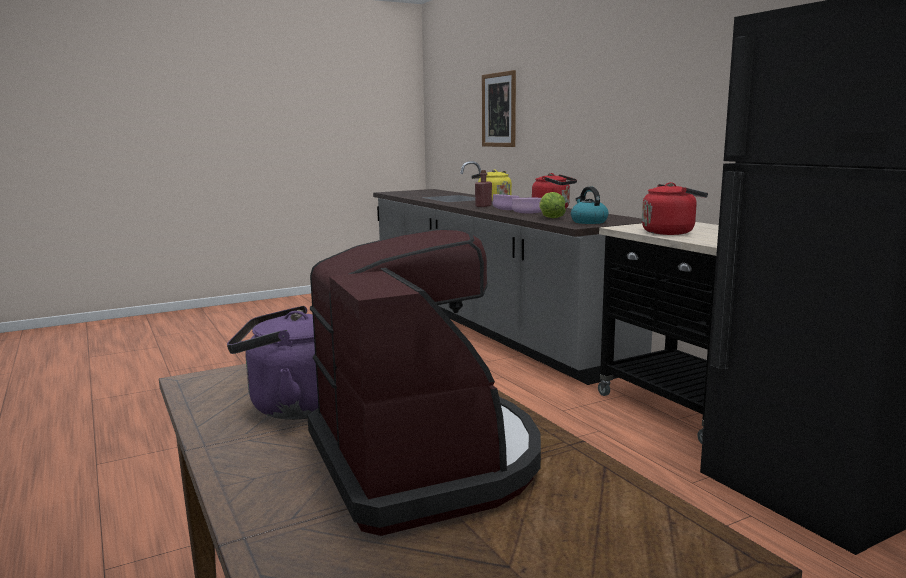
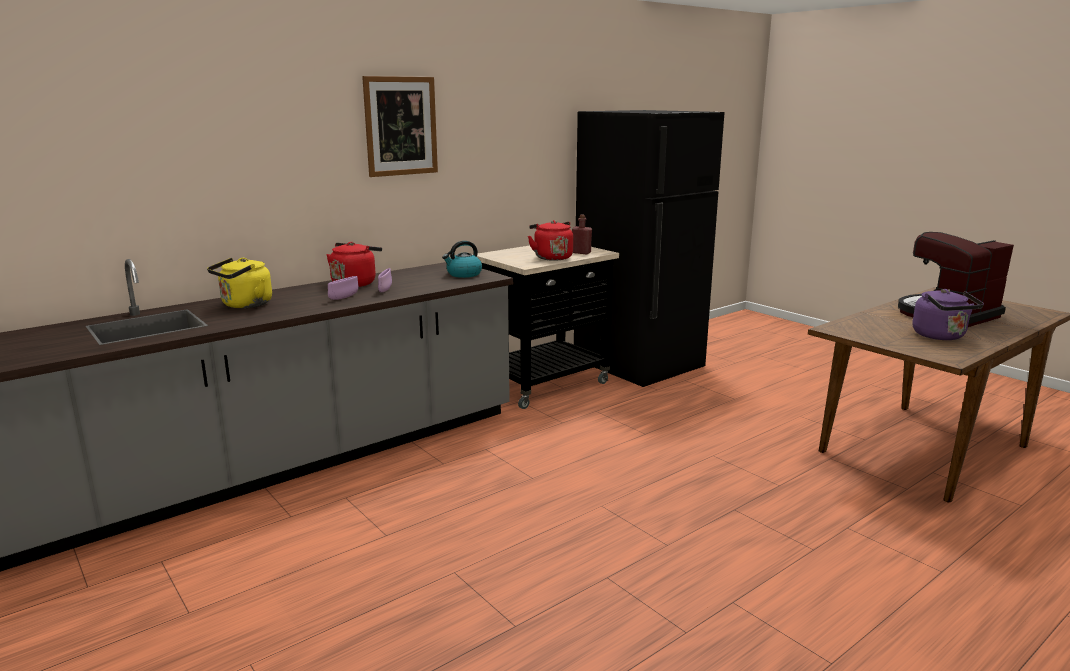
camera: 100 degrees left, 5 degrees up
(483, 206) = (291, 307): red bottle -> red bottle (581, 253)
(499, 110) = (140, 170): picture -> picture (401, 126)
(550, 218) = (433, 283): lettuce -> none

